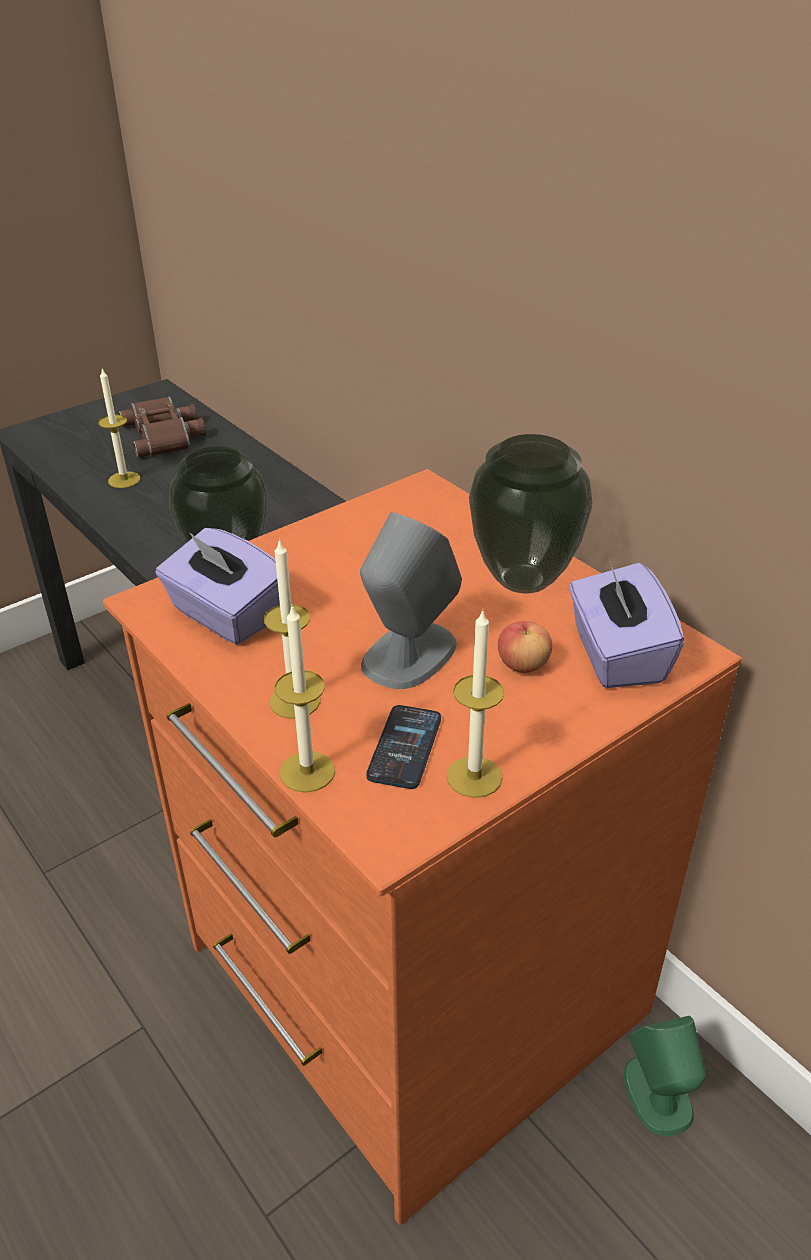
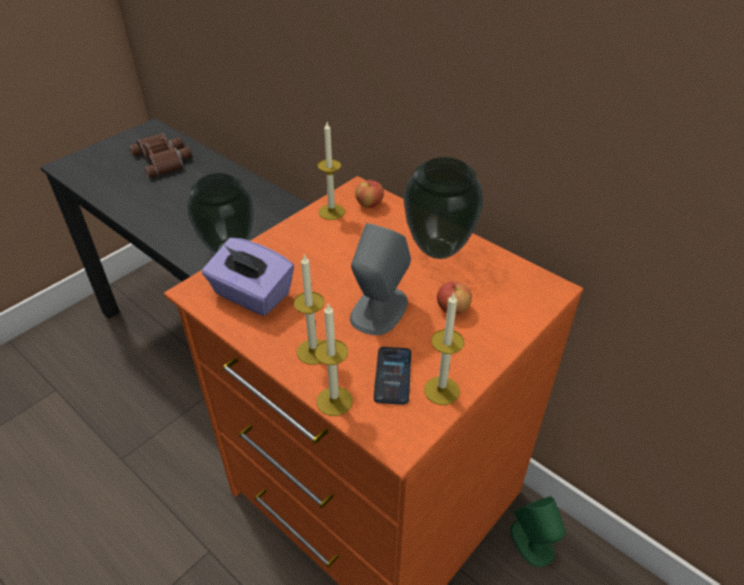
camera: 10 degrees left, 5 degrees up
(124, 480) = (143, 195): candle -> candle (331, 212)
(434, 508) = (369, 204): none -> apple
(616, 655) = (508, 295): purple tissue box -> none

